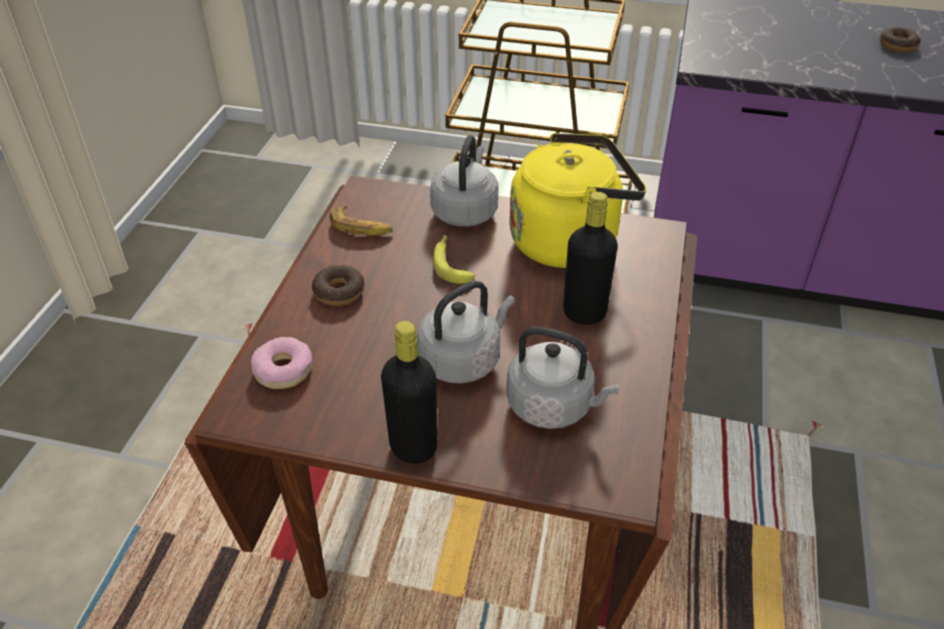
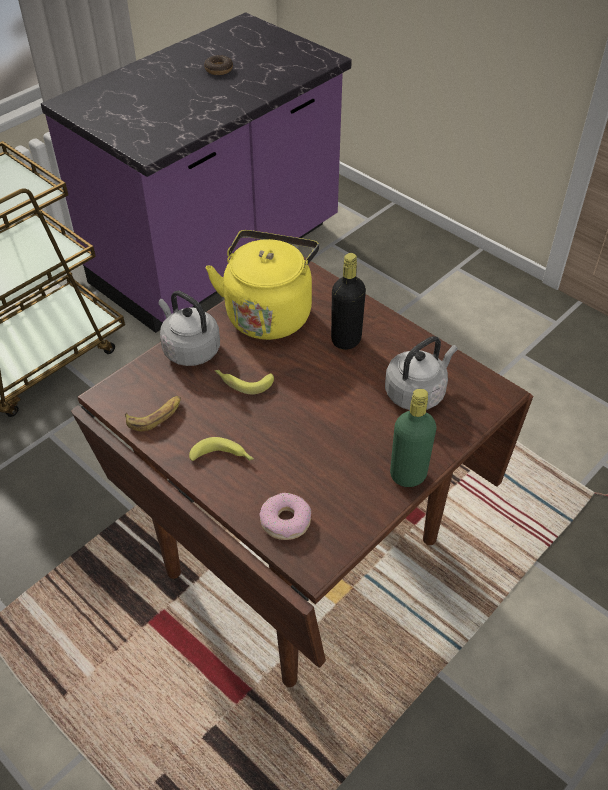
camera: 60 degrees left, 5 degrees up
(339, 292) = (223, 457): donut -> banana
(413, 447) = (408, 475): black bottle -> green bottle
(463, 359) = (346, 417): grey kettle -> none

